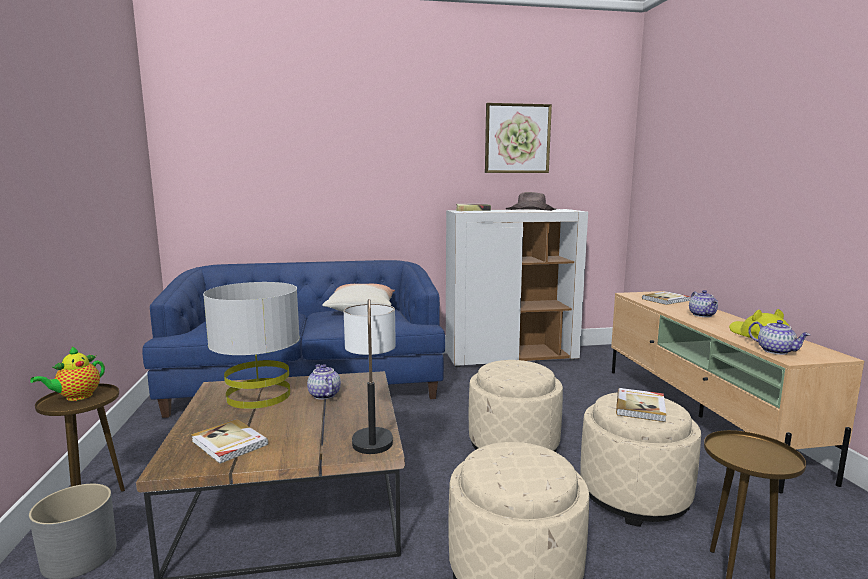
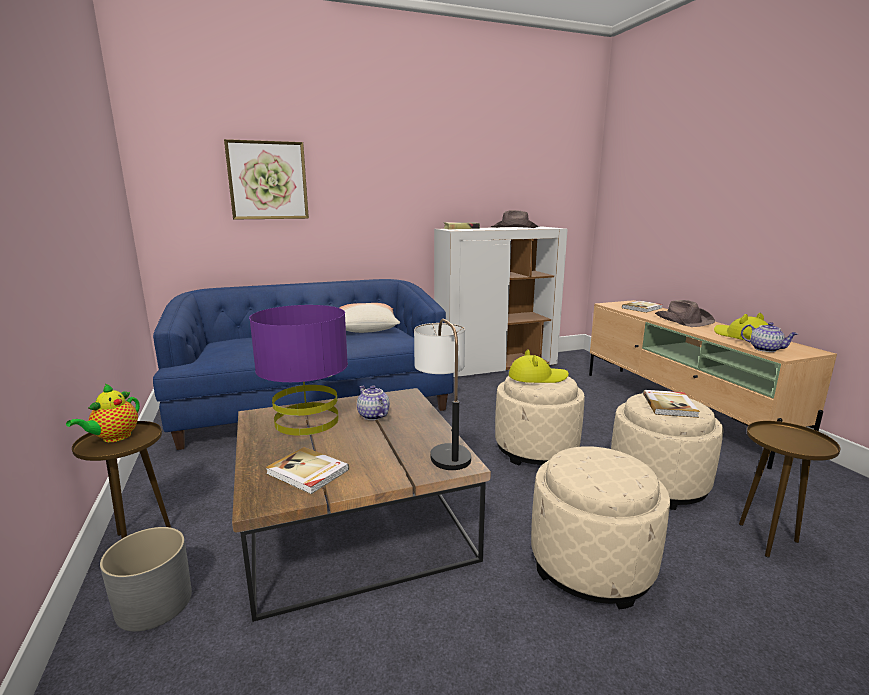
camera: 10 degrees left, 5 degrees up
(259, 395) = (307, 421): grey table lamp -> purple table lamp
(513, 368) = (537, 377): none -> yellow hat
(517, 138) = (499, 158): picture -> picture (268, 180)
(703, 315) = (683, 320): teapot -> brown hat

